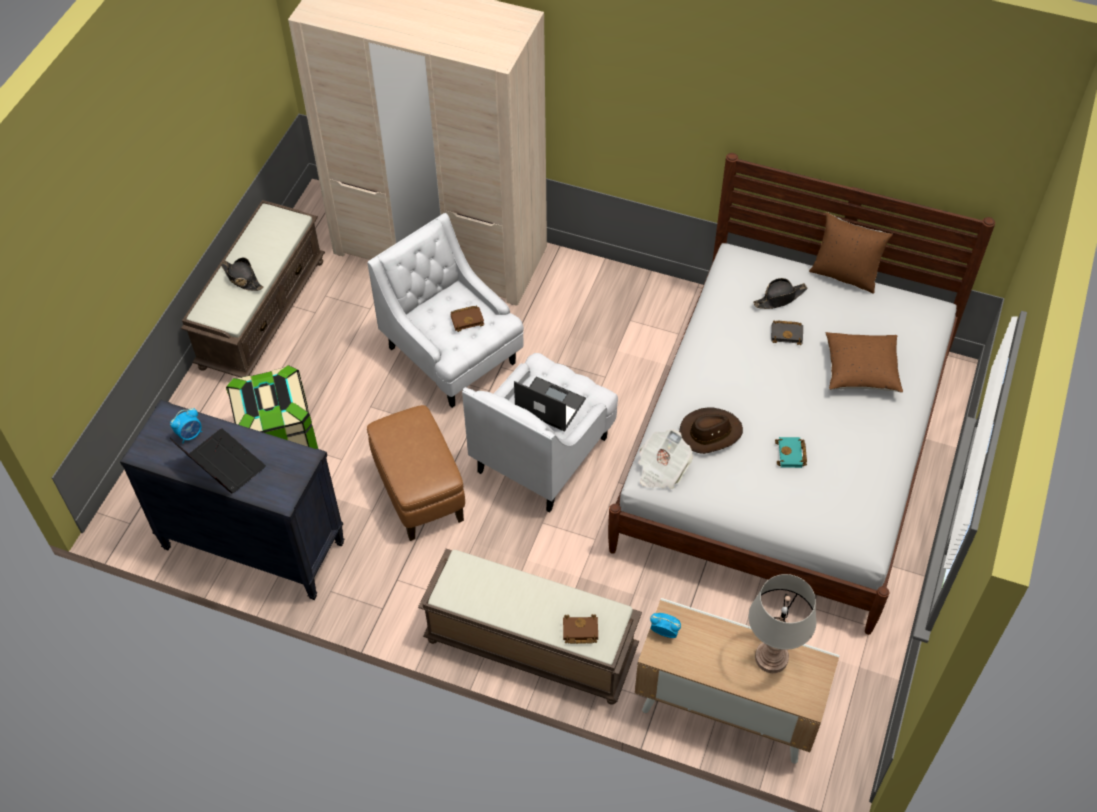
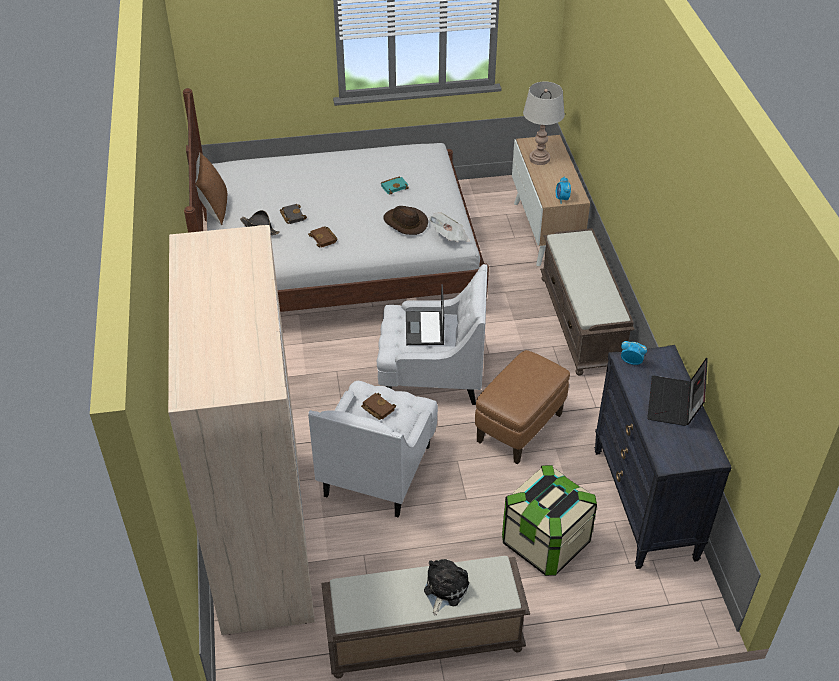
camera: 120 degrees left, 10 degrees down
(190, 434) = (669, 437): alarm clock -> alarm clock (631, 361)
(242, 278) = (444, 589): black hat -> plush toy
(579, 632) = (584, 248): brown book -> brown book (324, 239)
(860, 371) = (303, 178): brown pillow -> none

